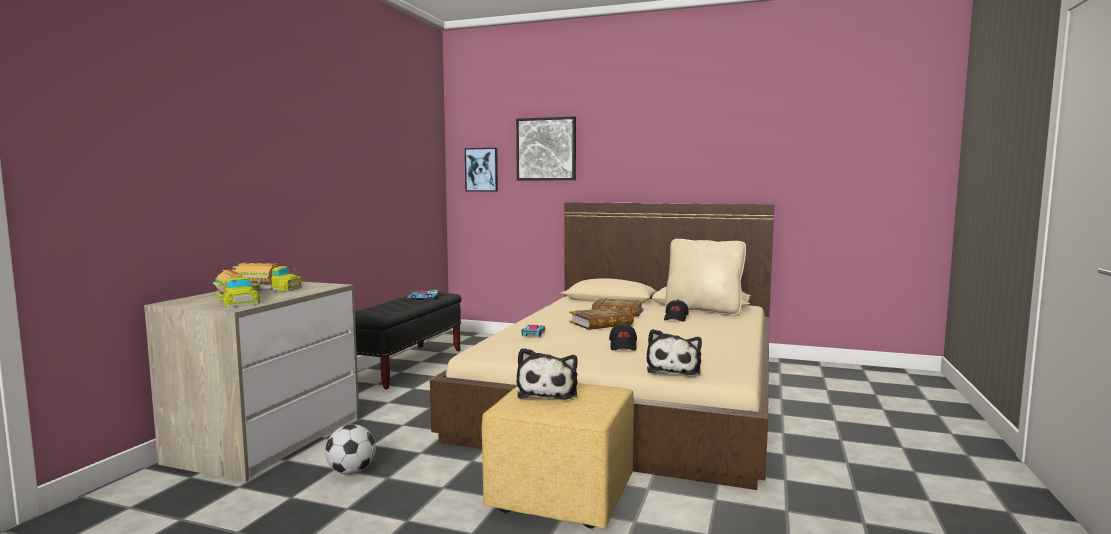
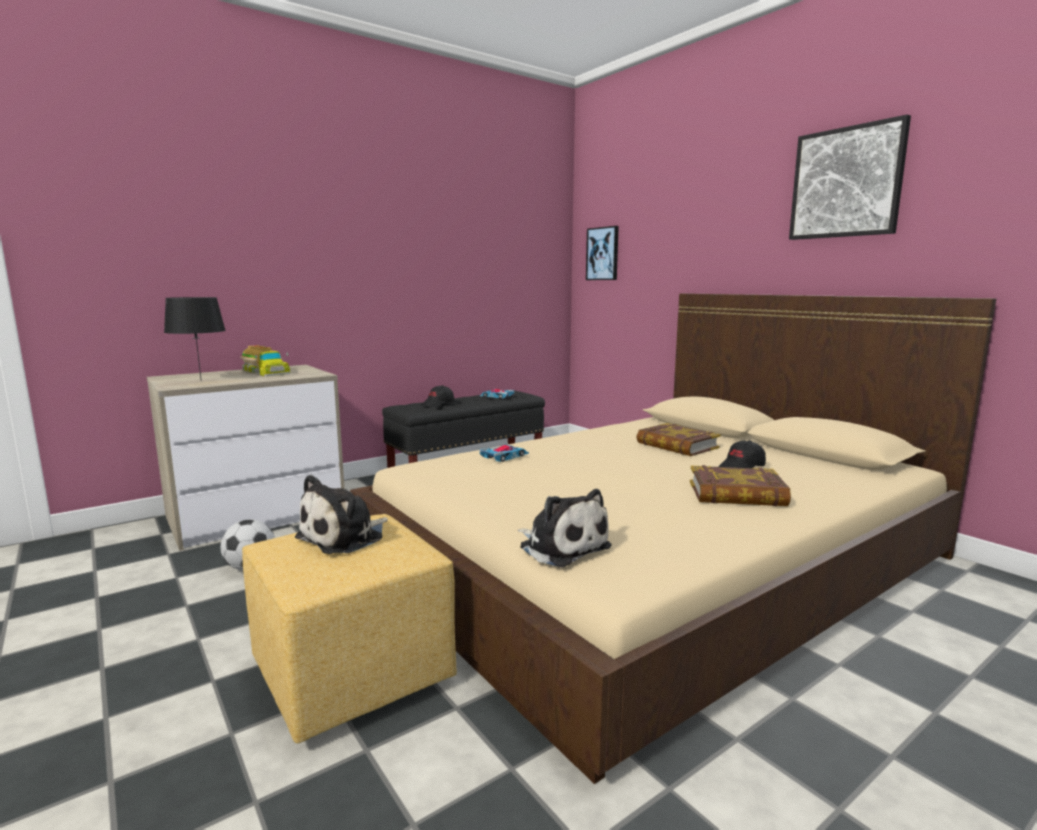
camera: 35 degrees right, 5 degrees up
(234, 300) = (201, 380): toy truck -> black table lamp
(546, 149) = (668, 224): picture -> picture (846, 183)
(601, 323) = (616, 458): book -> book (737, 494)
(623, 346) = (574, 495): black cap -> black cap (438, 404)
(674, 369) = (561, 546): plush toy -> plush toy turned 90 degrees counterclockwise
(703, 311) = (811, 463): beige pillow -> none

